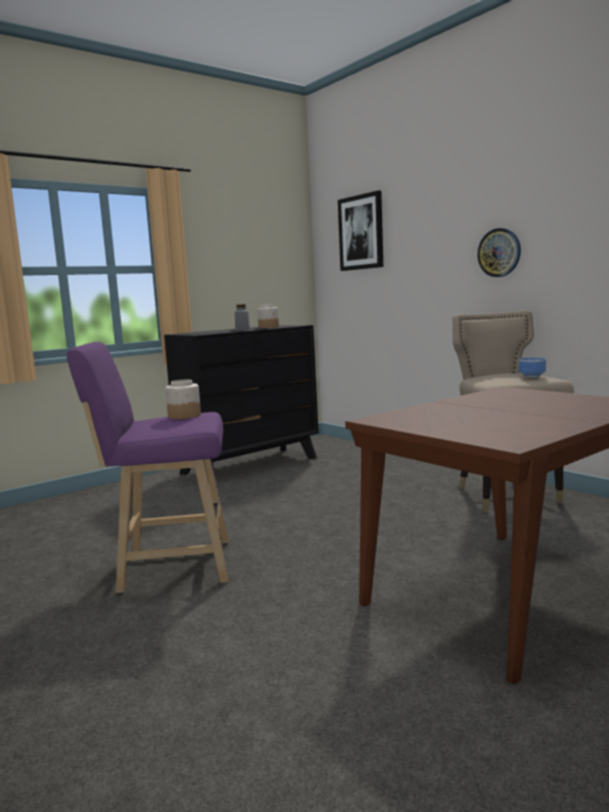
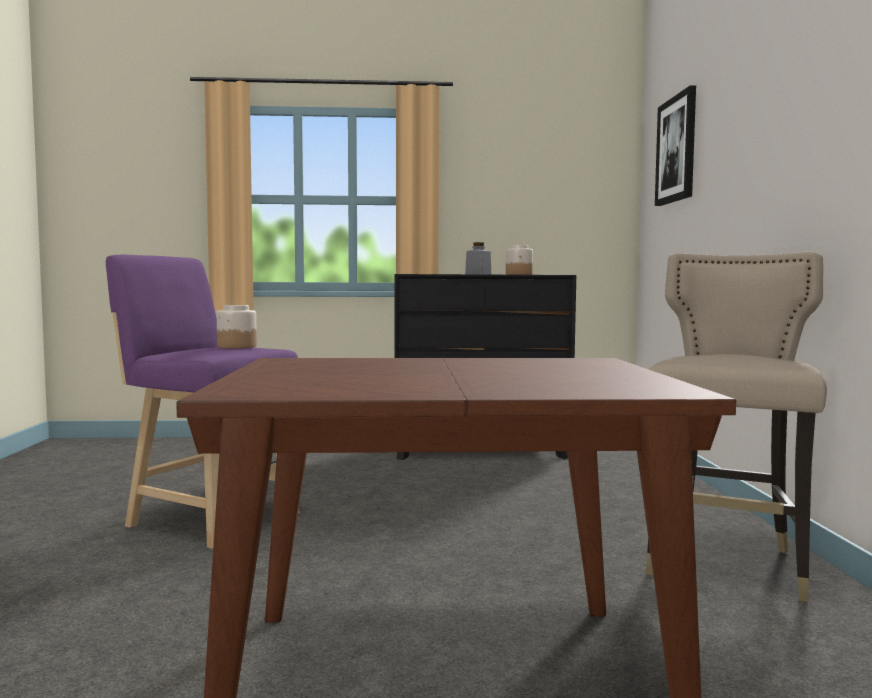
camera: 35 degrees right, 5 degrees down
(499, 252) = (803, 158): wall clock -> none
(532, 376) = (768, 361): bowl -> none

